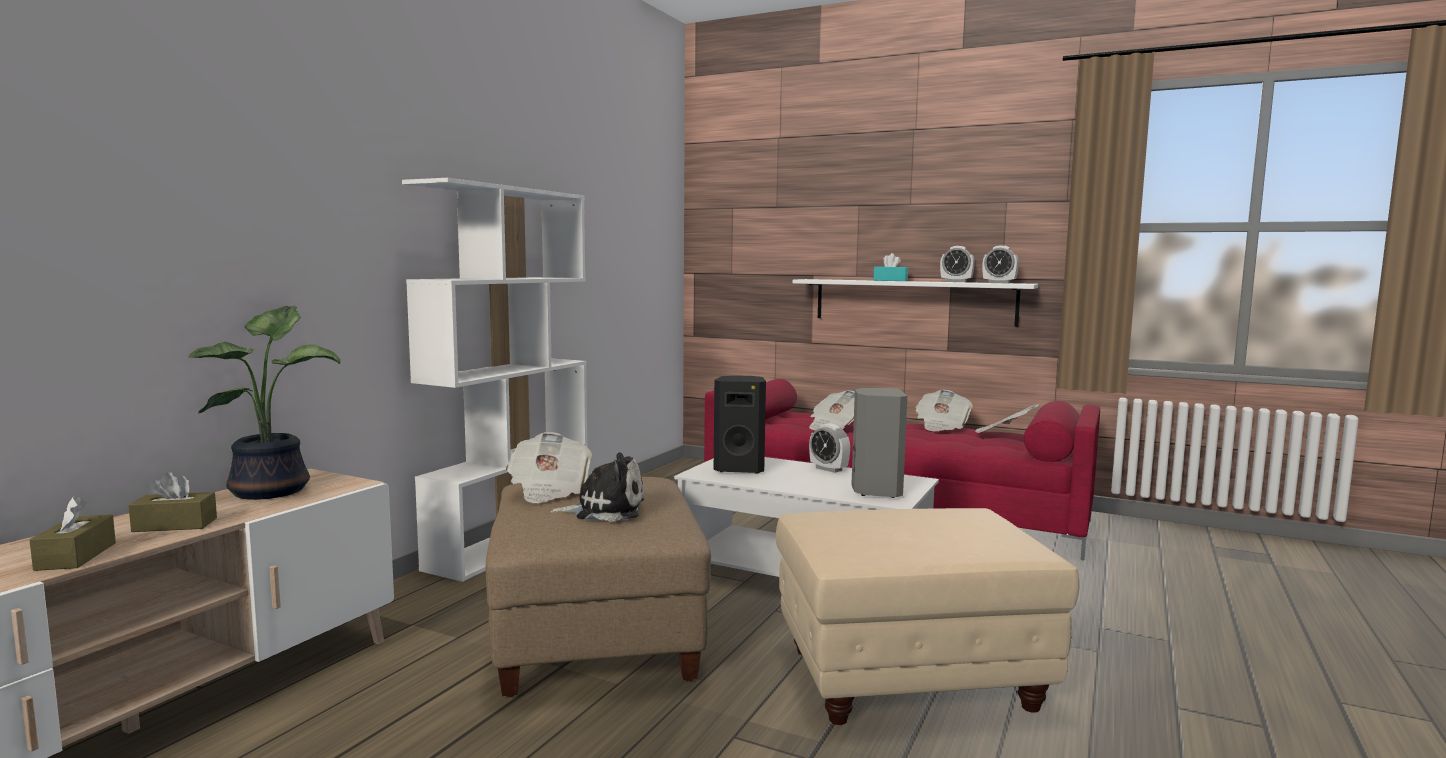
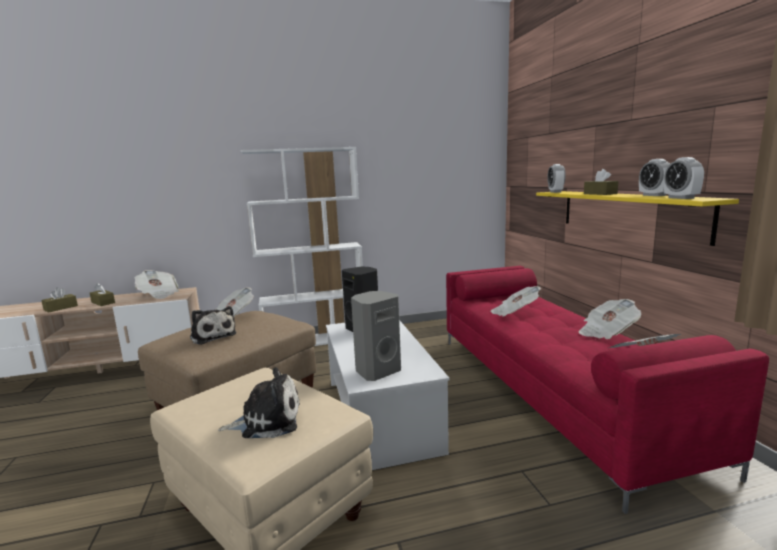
camera: 50 degrees right, 5 degrees up
(275, 490) = (158, 294): potted plant -> newspaper
(828, 469) = (406, 345): alarm clock -> alarm clock (555, 192)
(890, 280) = (600, 194): turquoise tissue box -> brown tissue box
(913, 301) = (627, 213): white shelf -> yellow shelf
(952, 532) = (267, 421): none -> plush toy

